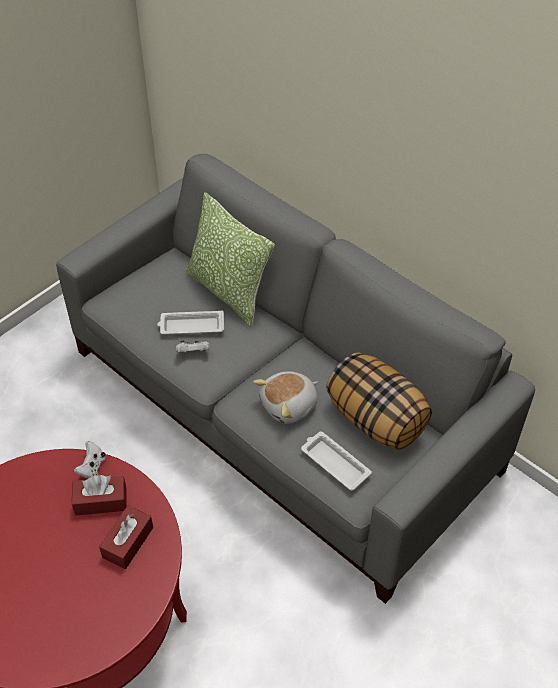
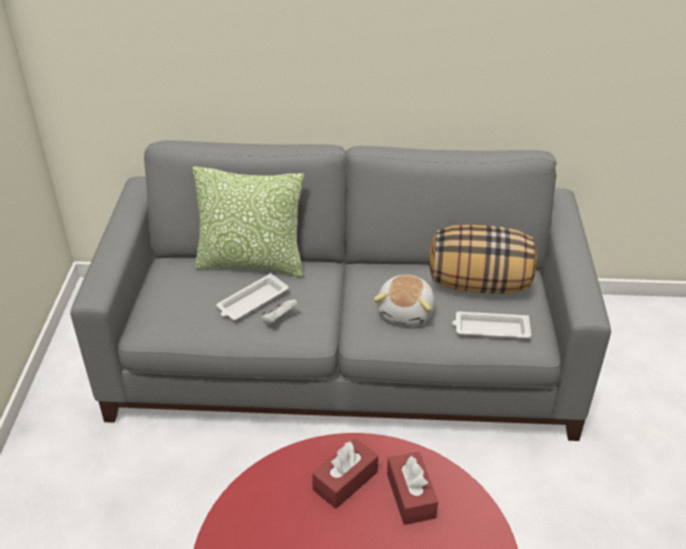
camera: 40 degrees left, 10 degrees down
(92, 467) = (302, 459): white game controller -> none

